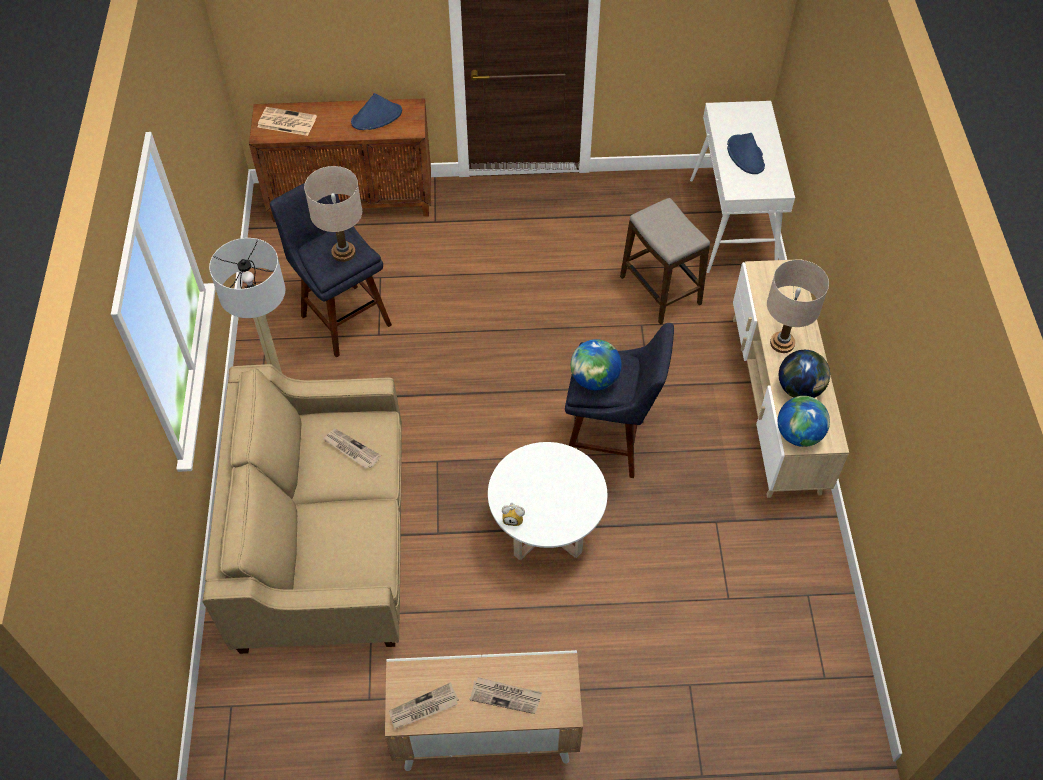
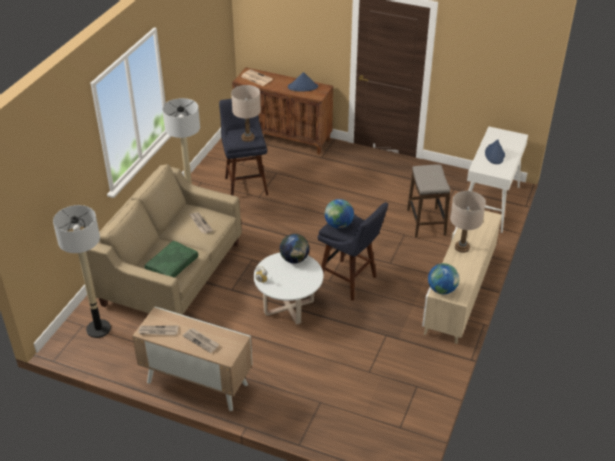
camera: 25 degrees right, 15 degrees down
(262, 701) = (98, 329): none -> floor lamp
(353, 553) = (171, 265): none -> green pillow
(799, 389) = (457, 270): globe -> globe (294, 259)

